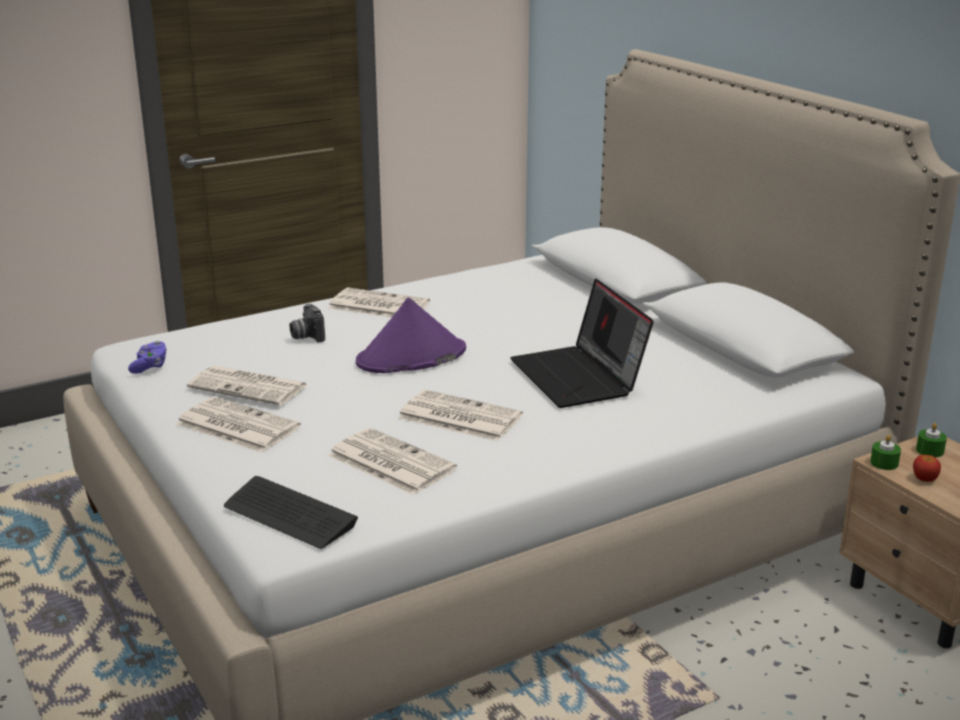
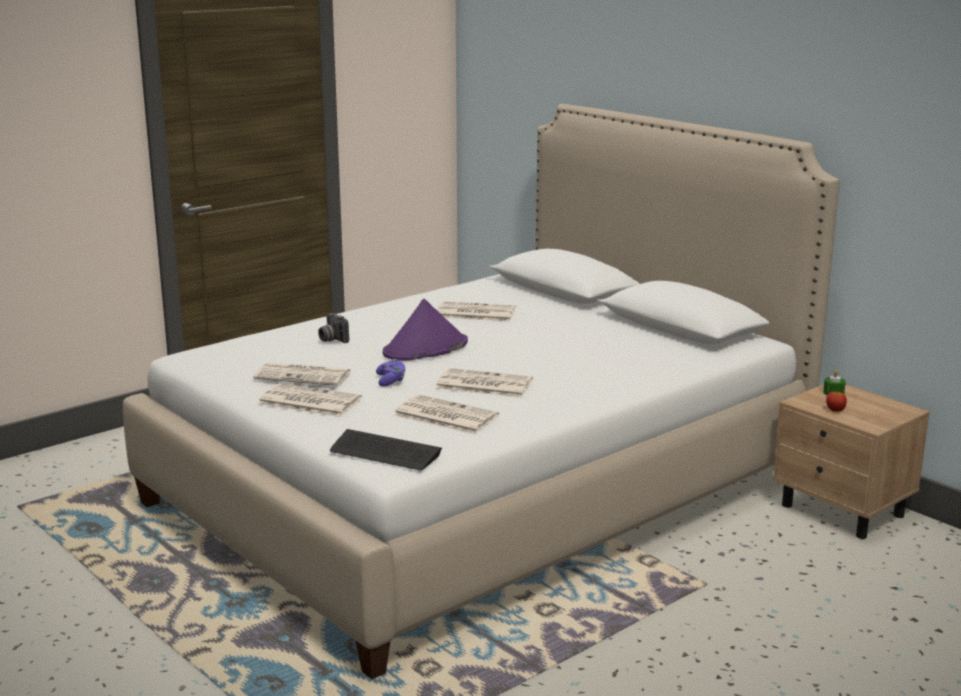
camera: 10 degrees left, 5 degrees down
(150, 366) = (211, 368): purple game controller -> purple game controller (391, 381)
(377, 305) = (377, 316): newspaper -> newspaper (474, 313)
(579, 377) = (565, 354): laptop -> none
(884, 463) = (803, 402): green candle -> none

